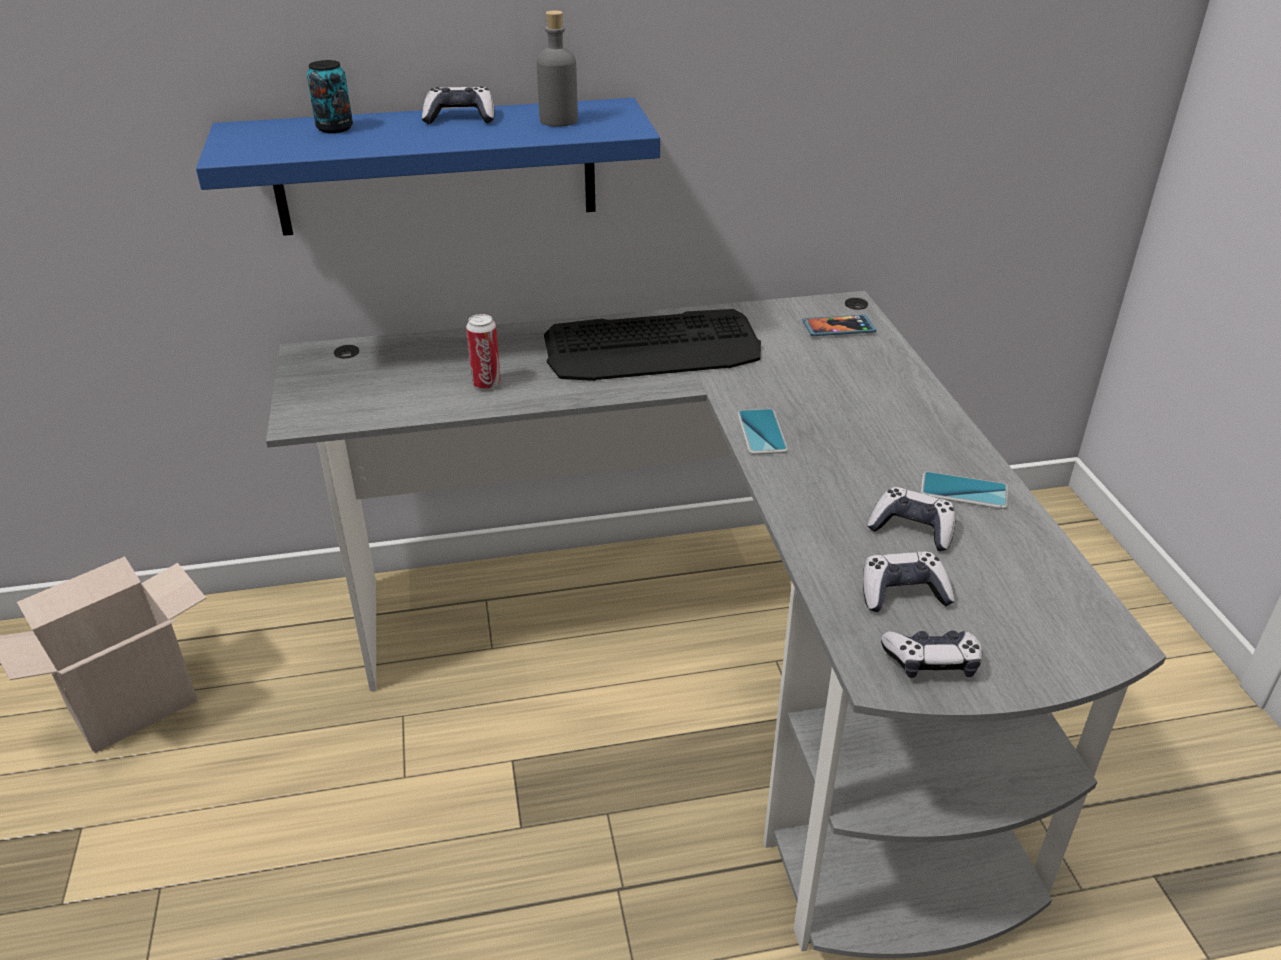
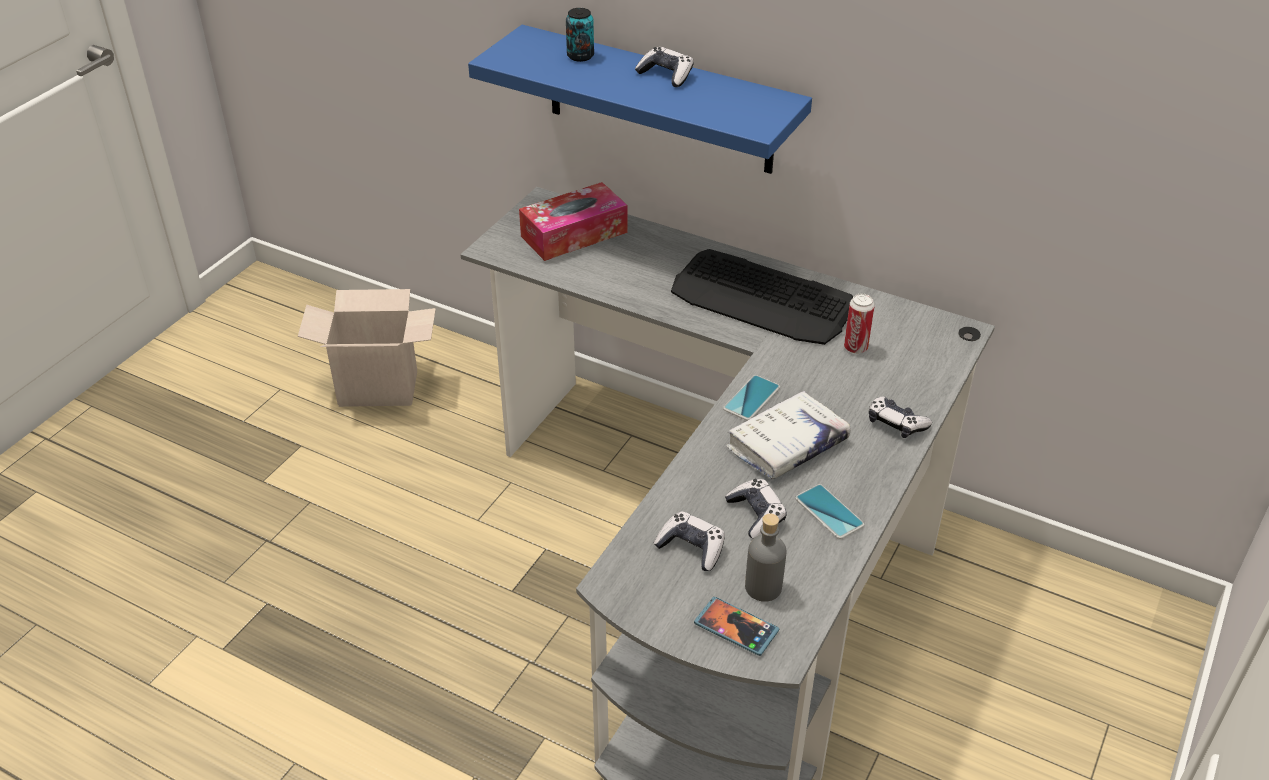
camera: 40 degrees right, 5 degrees up
(384, 369) = (574, 234): none -> tissue box
(486, 384) = (622, 274): can -> can (855, 348)
(558, 120) = (724, 102): grey bottle -> grey bottle (763, 587)
(838, 328) = (923, 347): phone -> phone (736, 628)
(848, 455) = (787, 445): none -> white book
(931, 662) = (650, 594): game controller -> game controller (896, 424)

